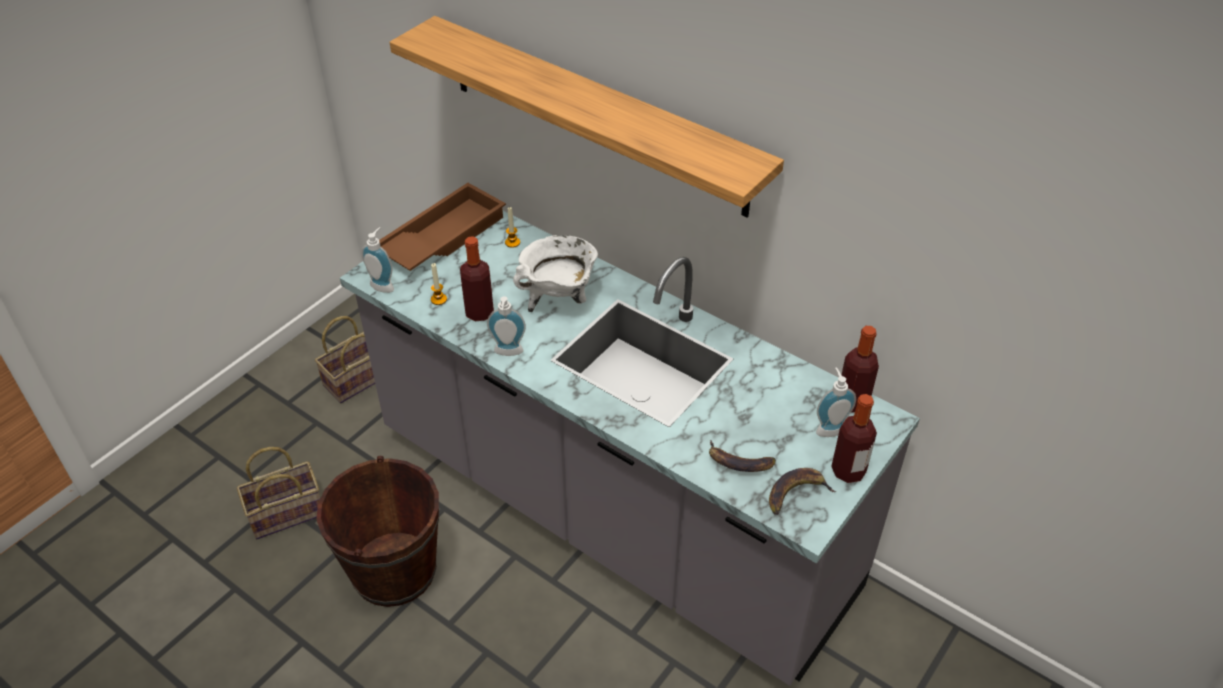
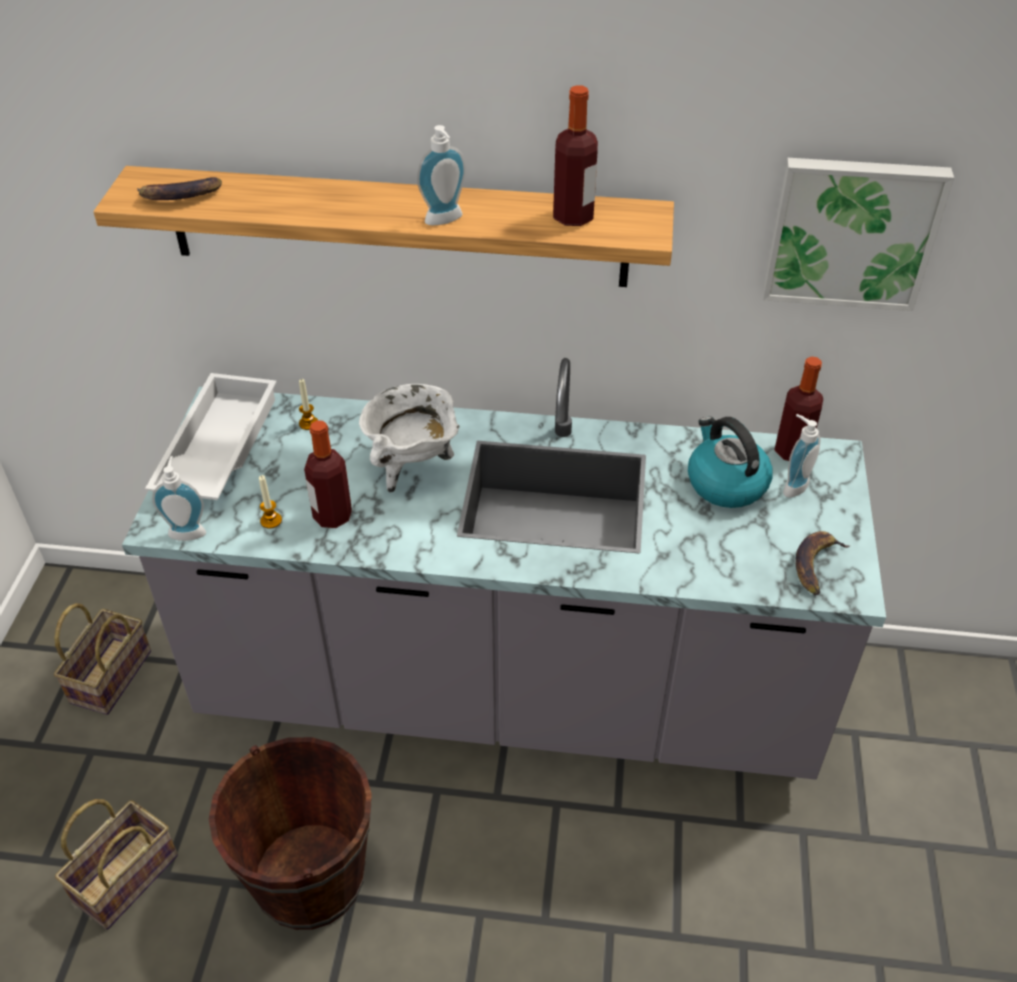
camera: 30 degrees left, 0 degrees up
(441, 236) = (216, 447): brown tray -> white tray
(508, 353) = (403, 548): soap dispenser -> soap dispenser (445, 221)
(738, 462) = (738, 558): banana -> banana (179, 196)
(777, 404) = (725, 483): none -> kettle
(848, 471) = (843, 520): bottle -> bottle (573, 217)
(918, 231) = (851, 231): none -> picture

